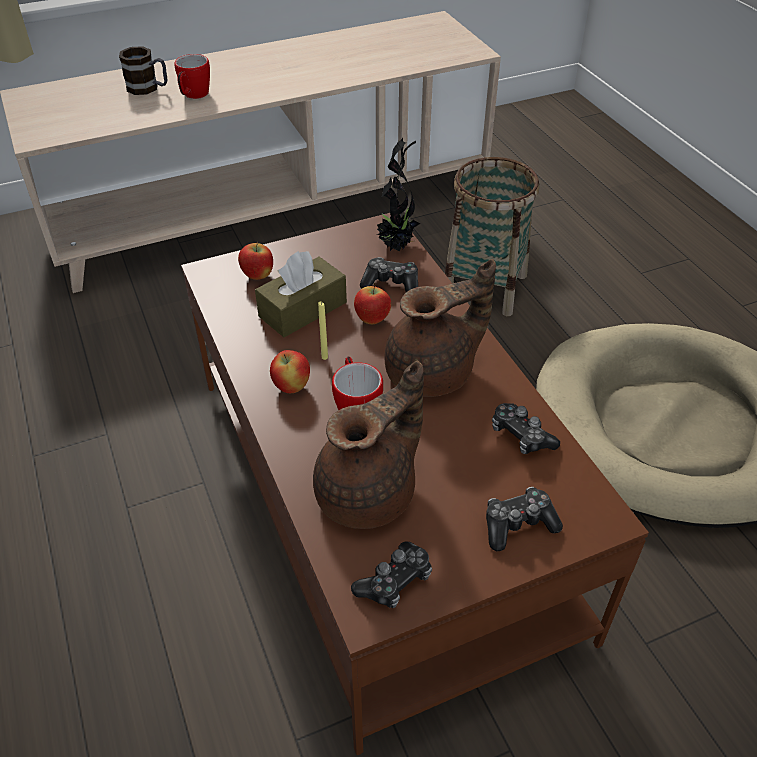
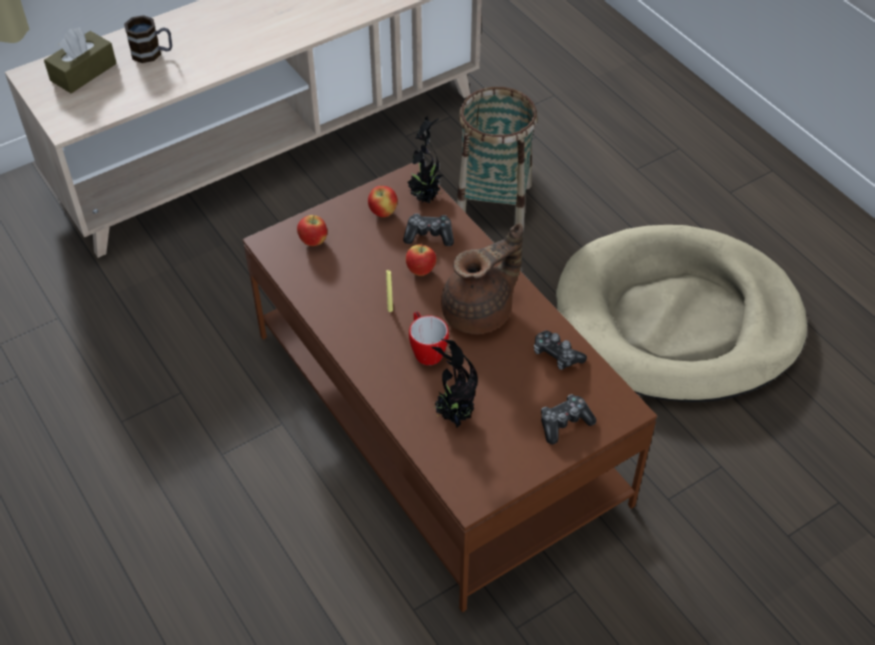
camera: 10 degrees left, 5 degrees up
(194, 96) = (200, 58): mug -> none
(291, 387) = (370, 339): apple -> apple (383, 212)
(303, 309) = (360, 269): brown tissue box -> brown tissue box (83, 72)
(370, 493) = (452, 415): brown teapot -> potted plant
(395, 582) = (484, 476): game controller -> none

